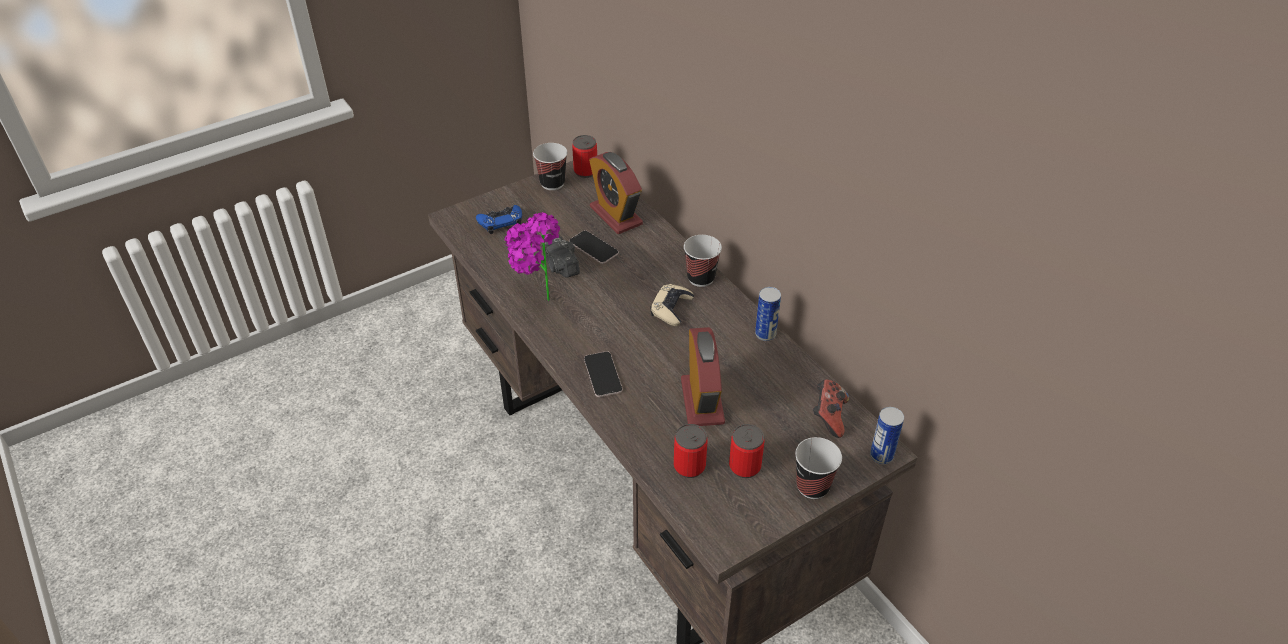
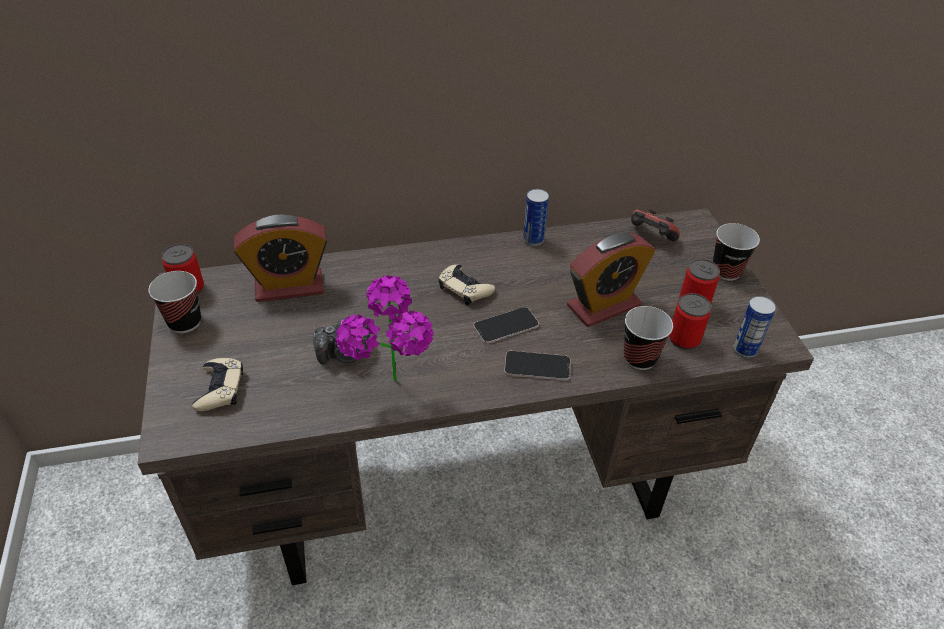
camera: 70 degrees left, 0 degrees up
(501, 222) = (220, 388): blue game controller -> beige game controller
(593, 247) = (330, 319): phone -> phone (506, 326)
(701, 278) = (432, 256): cup -> cup (639, 358)
(702, 401) = (603, 306): alarm clock -> alarm clock turned 135 degrees clockwise
(881, 456) = (702, 224): can -> can (744, 350)

